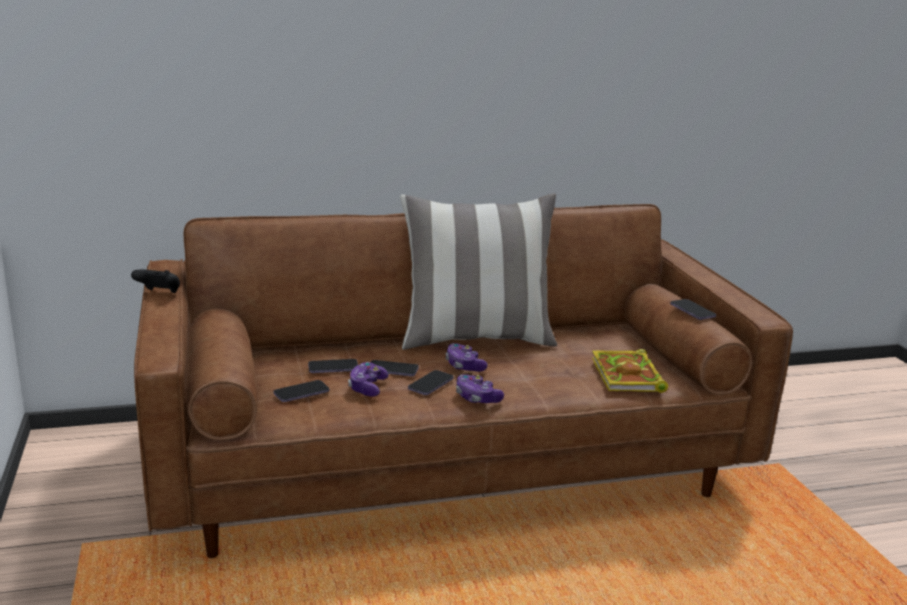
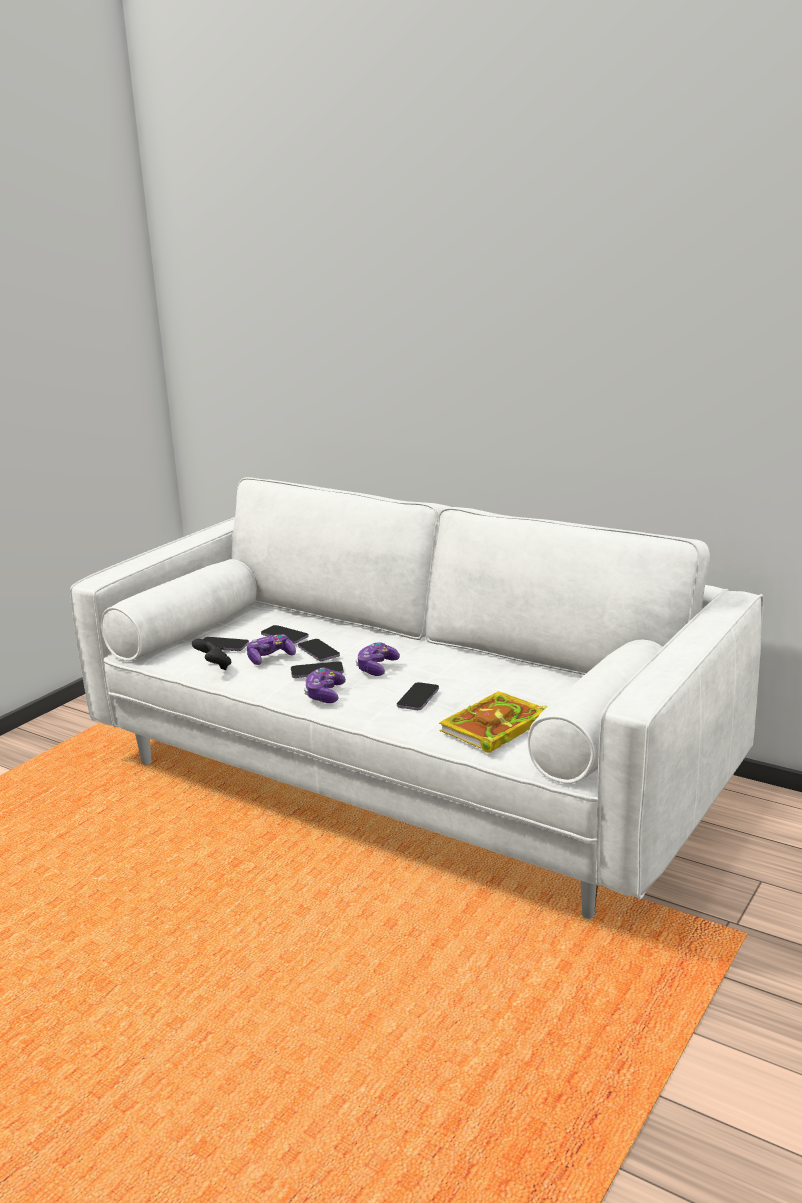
camera: 50 degrees right, 0 degrees up
(159, 293) = (195, 536): black game controller -> black game controller (214, 667)
(446, 462) = (407, 774): brown sofa -> white sofa
(476, 339) = (445, 650): pillow -> none
(692, 311) = (599, 676): phone -> phone (418, 698)

